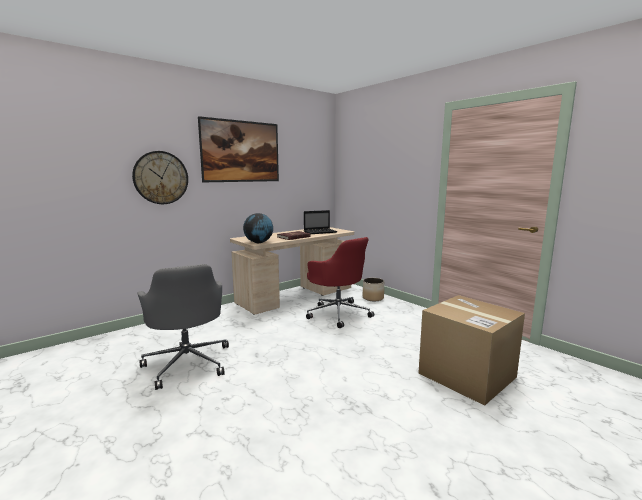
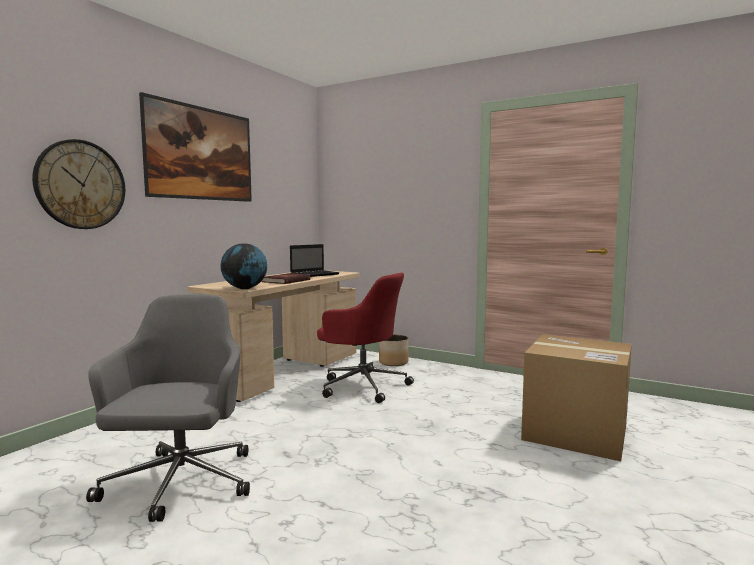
camera: 20 degrees left, 5 degrees down
(188, 363) = (179, 484): grey office chair -> grey office chair turned 135 degrees counterclockwise

